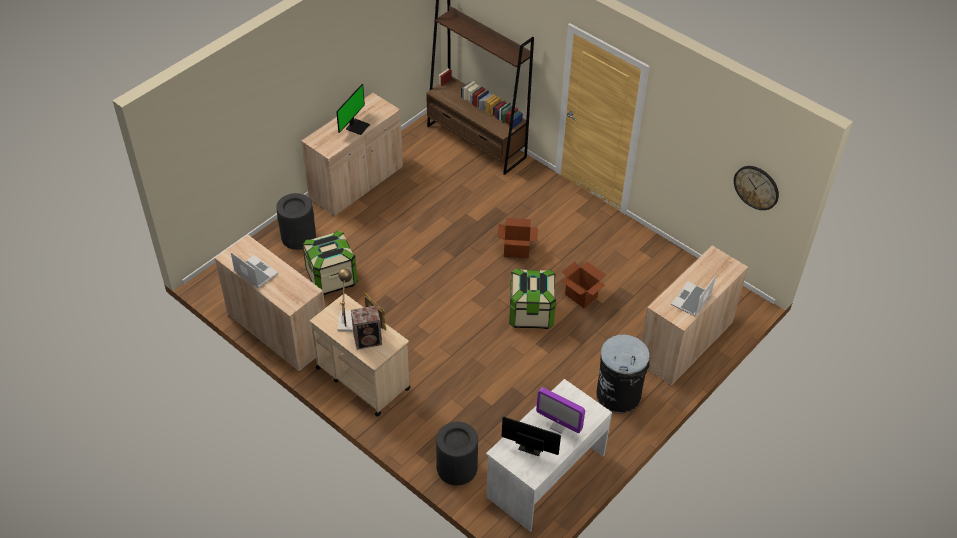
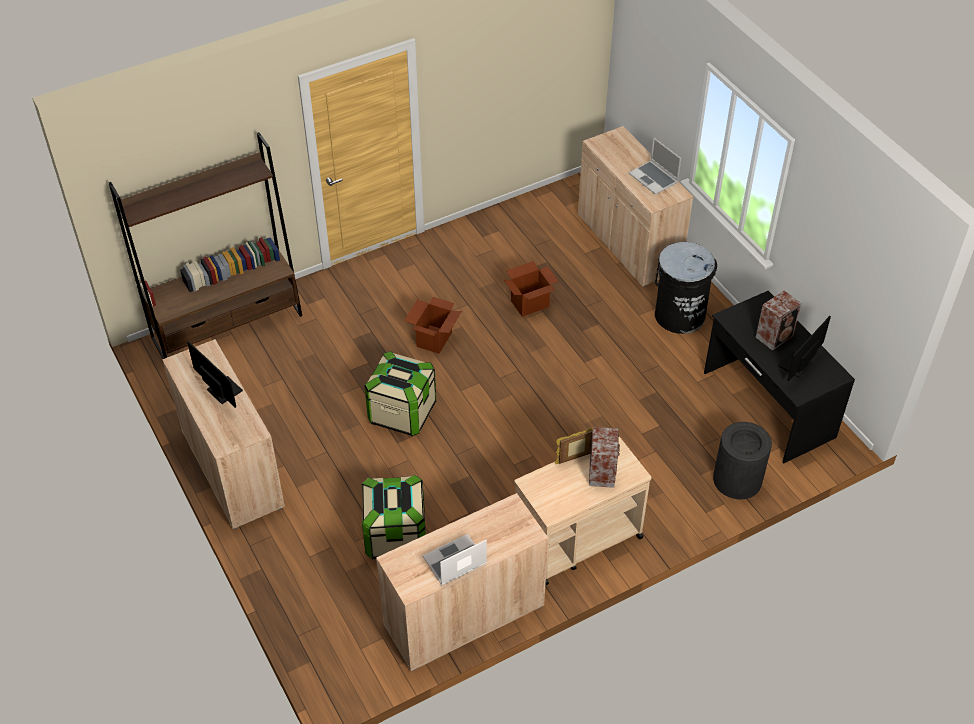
camera: 70 degrees left, 0 degrees up
(298, 237) = (301, 557): black trash can -> none
(346, 318) = (559, 487): table lamp -> none
(531, 313) = (538, 354): storage box -> storage box (402, 412)
(545, 475) = (767, 405): white desk -> black desk
(559, 425) = (775, 336): monitor -> speaker
(756, 187) = (562, 61): wall clock -> none

